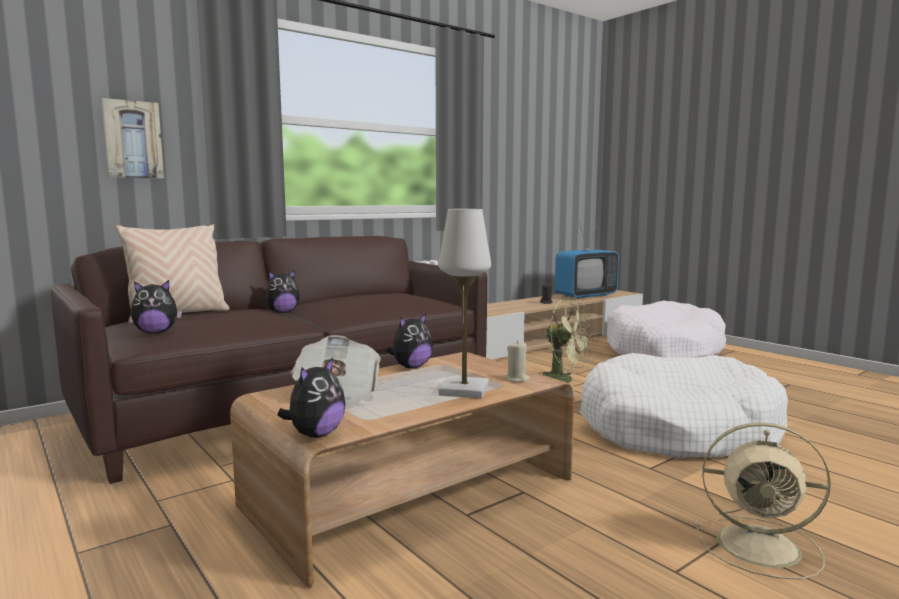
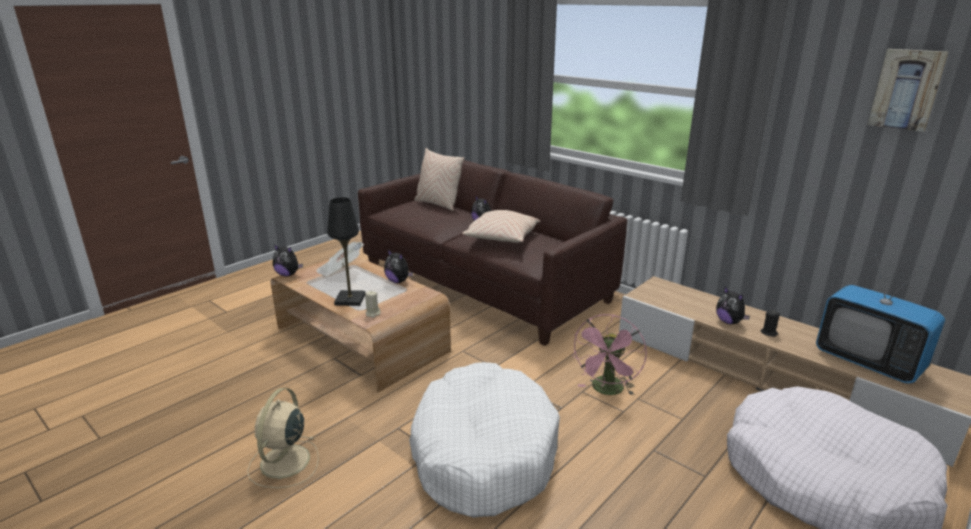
camera: 80 degrees right, 15 degrees up
(132, 140) = (483, 91): picture -> picture (906, 89)
(156, 332) = (399, 210): plush toy -> plush toy (729, 322)
(369, 301) = (501, 238): none -> beige pillow
(464, 390) = (350, 299): white table lamp -> black table lamp
(564, 380) = (607, 391): green fan -> pink fan

